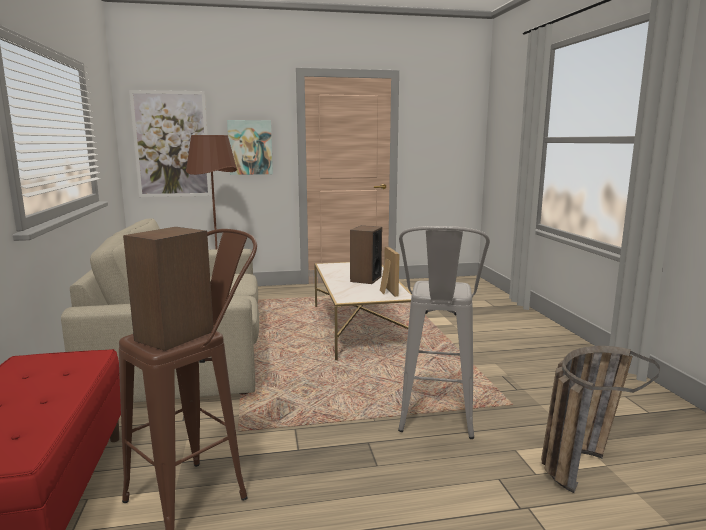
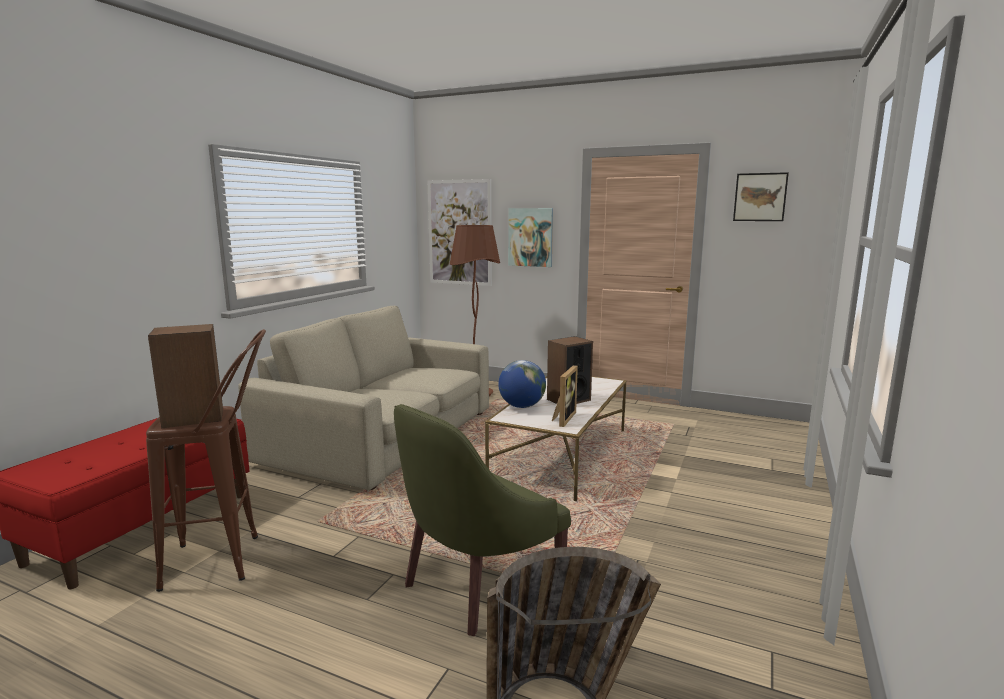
camera: 35 degrees right, 0 degrees up
(342, 289) = (522, 406): none -> globe
(435, 113) = (760, 197): none -> picture
(436, 425) = (476, 585): grey stool -> green armchair

